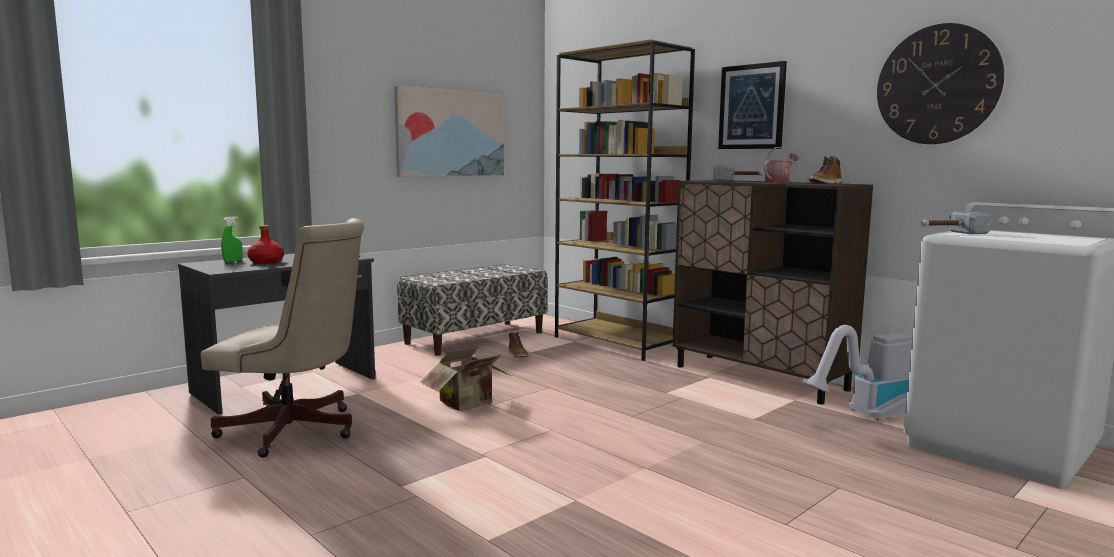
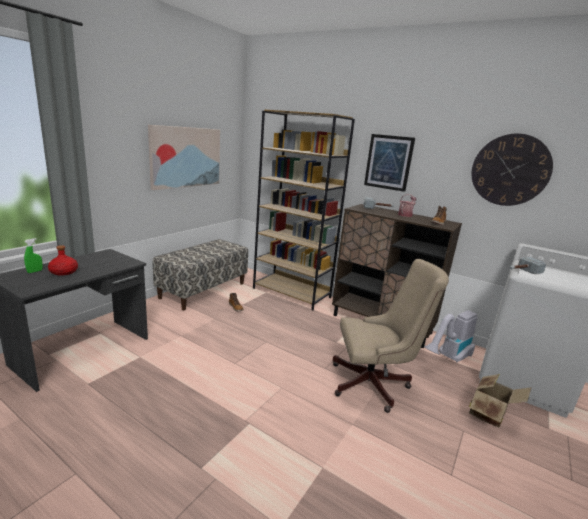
camera: 15 degrees left, 10 degrees up
(297, 432) = (105, 408): beige office chair -> beige office chair (374, 384)
(469, 404) = (220, 364): cardboard box -> cardboard box (490, 415)

